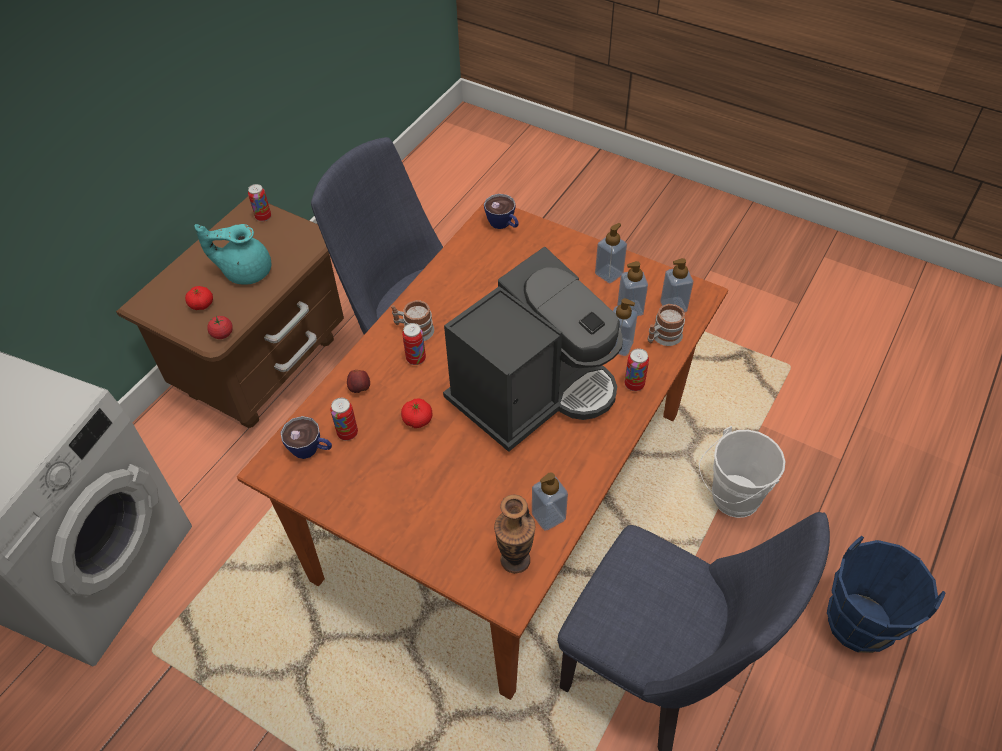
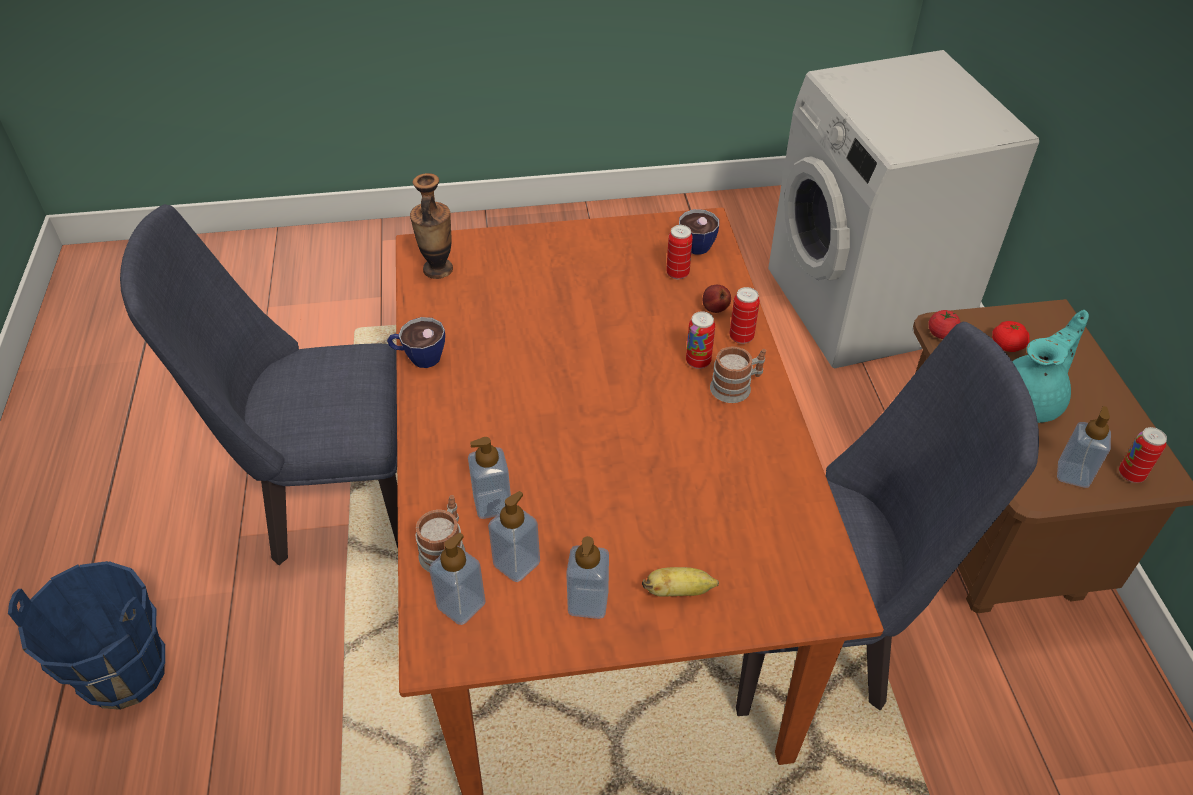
camera: 140 degrees right, 5 degrees down
(417, 420) = (630, 315): tomato -> none
(503, 225) = (805, 590): cup -> cup (418, 357)
(532, 391) = (547, 399): coffee machine -> none
(548, 516) = (435, 309): soap dispenser -> soap dispenser (1073, 474)
(561, 255) = (679, 591): none -> banana
(634, 384) = (440, 468): can -> can (741, 337)
(730, 499) = (332, 731): white bucket -> none

